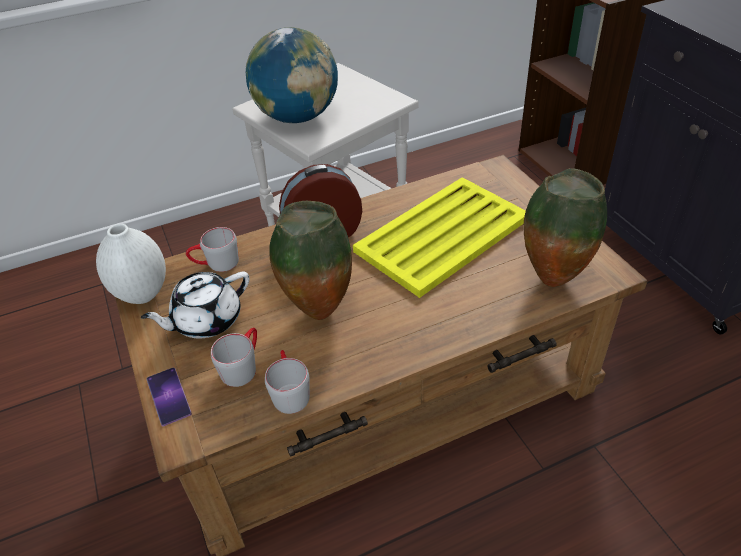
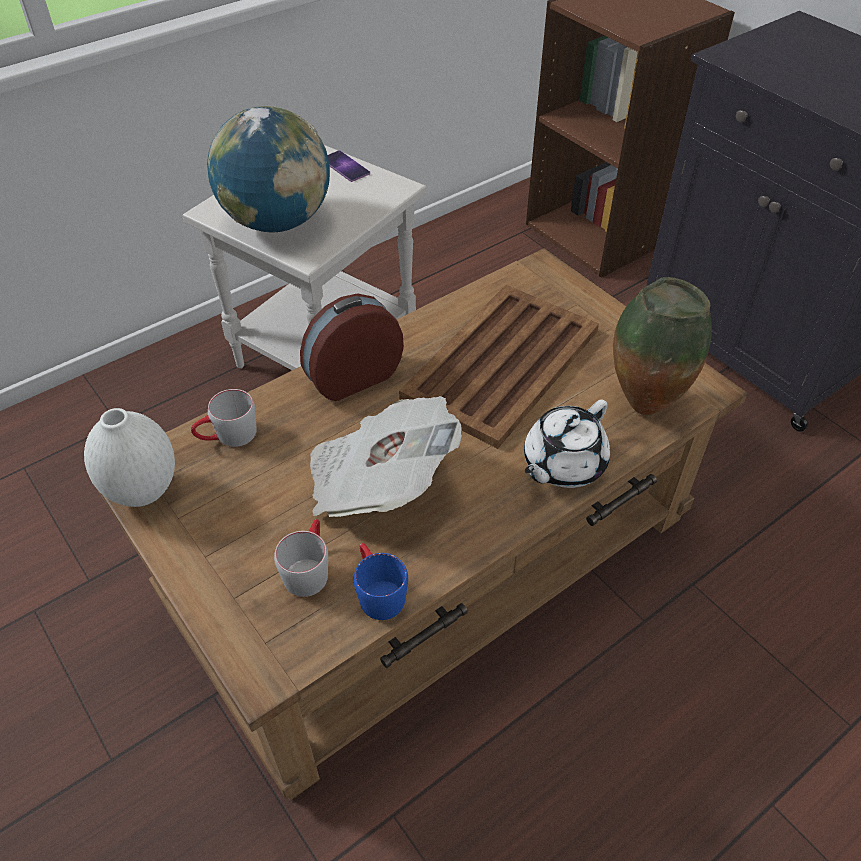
camera: 15 degrees left, 5 degrees up
(168, 396) = (226, 622): phone -> phone (345, 166)
(206, 320) = (241, 515): white teapot -> white teapot (562, 464)
(289, 391) = (377, 591): grey mug -> blue mug
(317, 310) = (379, 482): vase -> newspaper
(441, 236) = (500, 365): yellow tray -> brown tray

